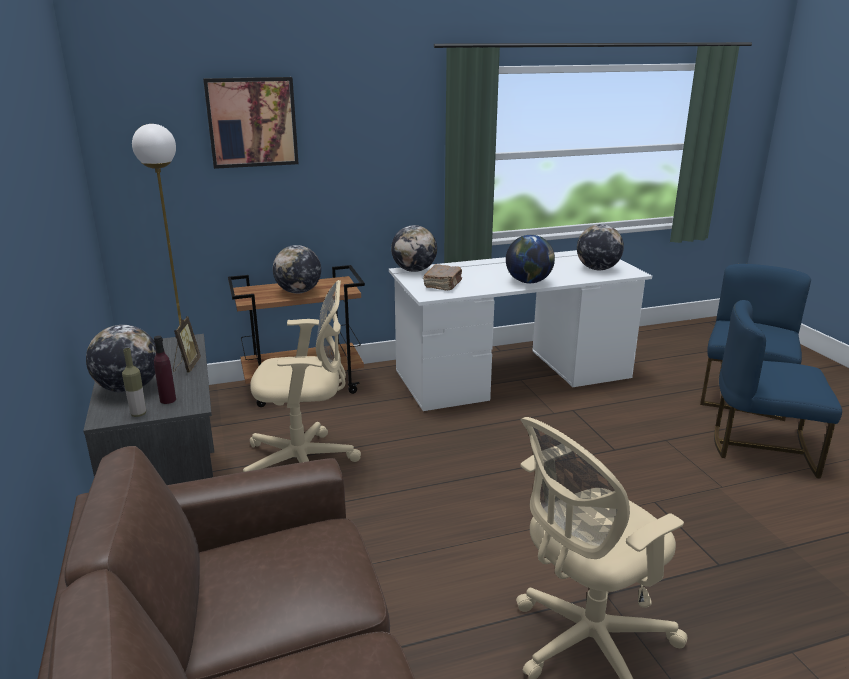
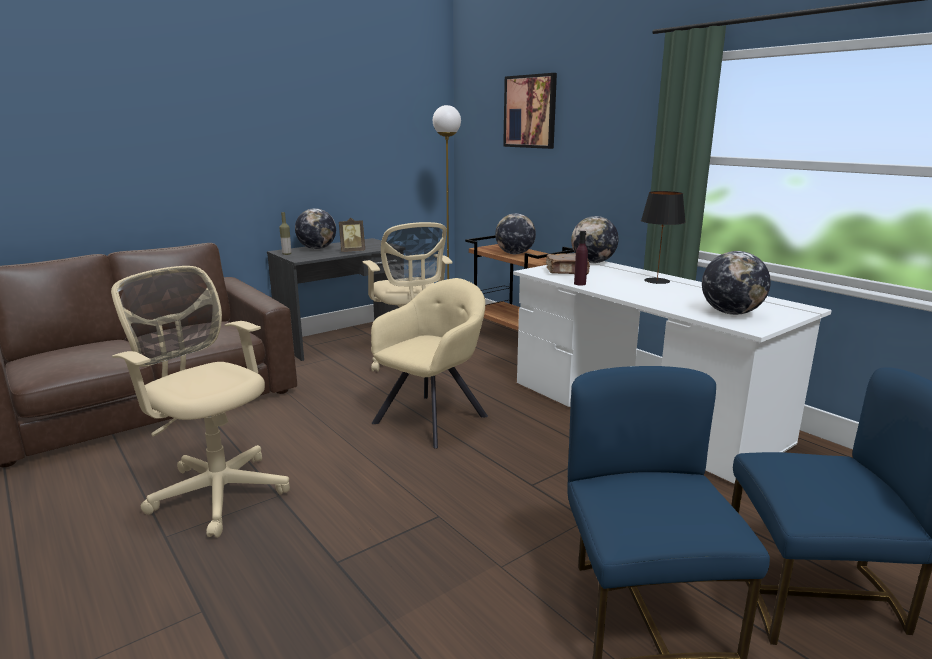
camera: 70 degrees right, 5 degrees down
(168, 400) = (305, 255): purple bottle -> purple bottle (580, 283)
(472, 472) = (433, 417): none -> beige armchair
(498, 266) = (657, 281): none -> black table lamp
(529, 282) = (626, 293): globe -> none

